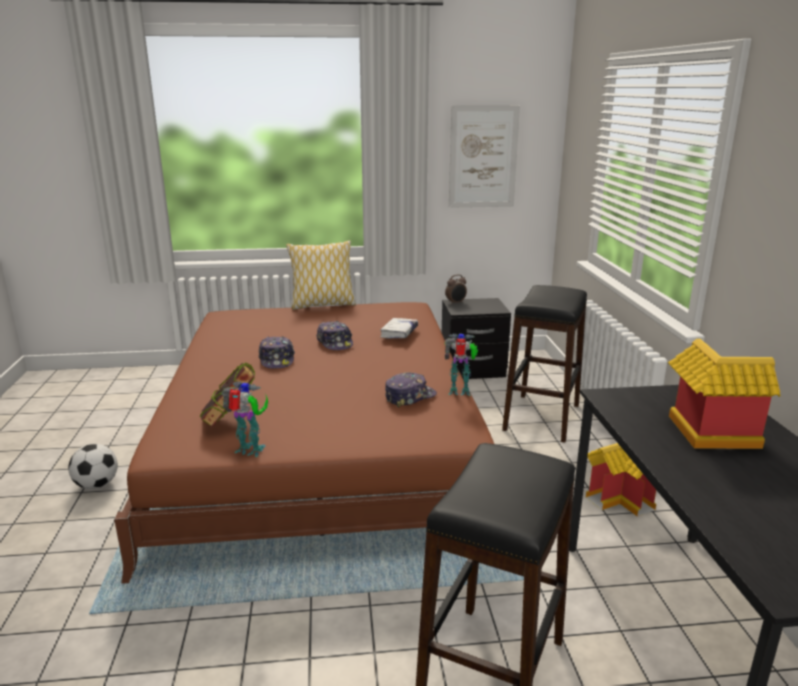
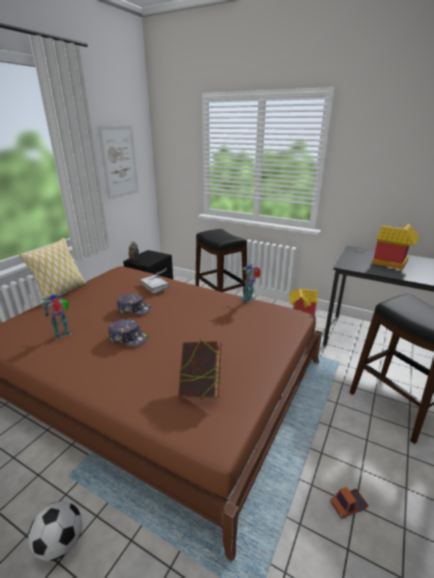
camera: 55 degrees left, 5 degrees up
(238, 656) = (348, 506): none -> toy truck
(250, 451) = (254, 393): toy robot -> toy robot (63, 334)
(409, 397) = (238, 314): cap -> none

